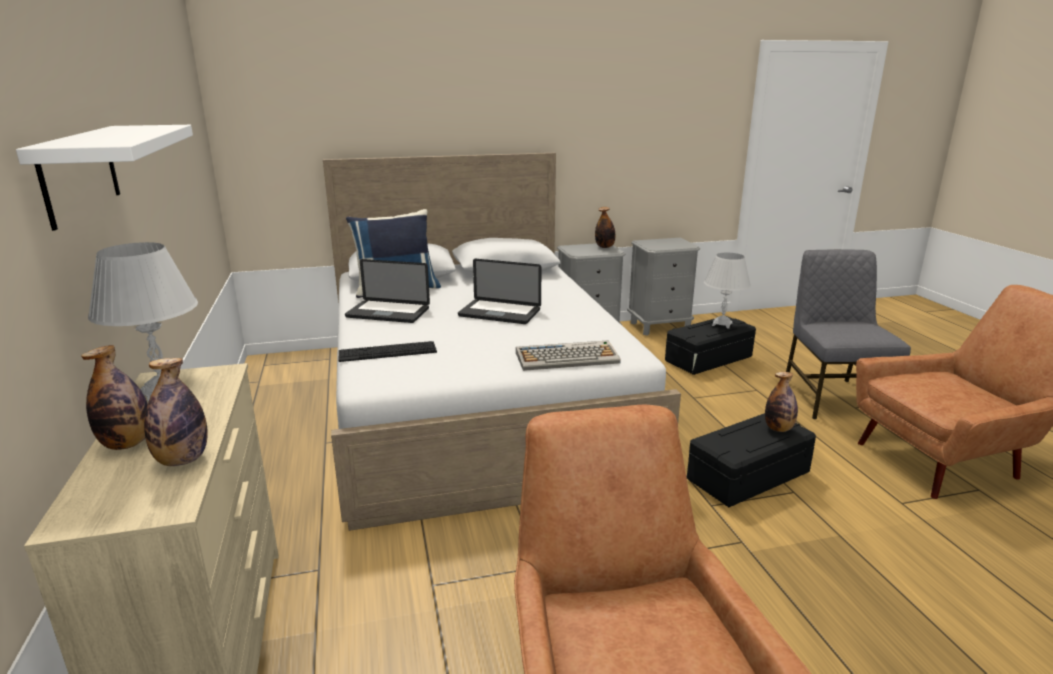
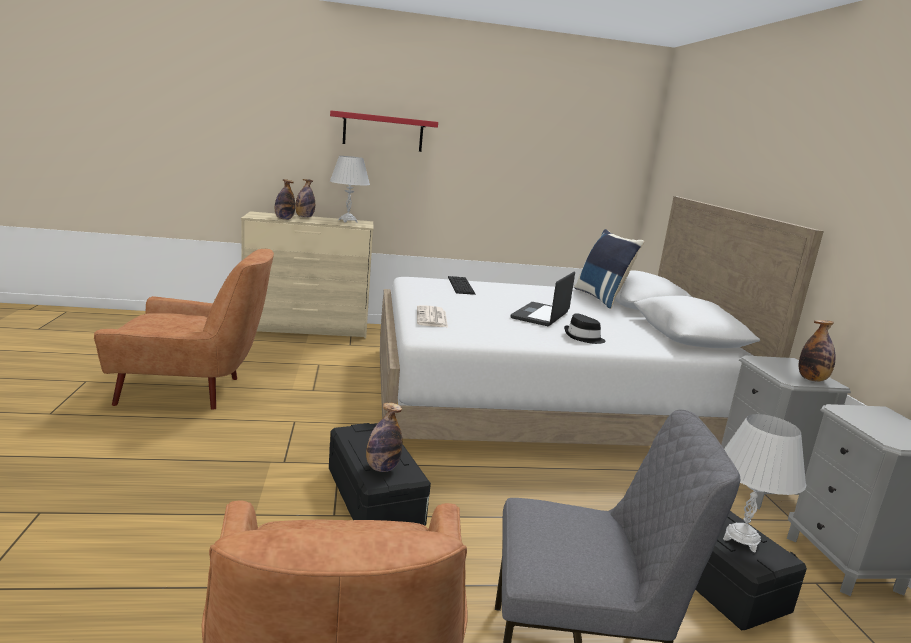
camera: 95 degrees right, 5 degrees down
(80, 173) = (383, 132): white shelf -> red shelf
(388, 313) = (540, 292): laptop -> none
(560, 300) = (583, 337): none -> black hat
(567, 357) = (432, 318): keyboard -> newspaper

